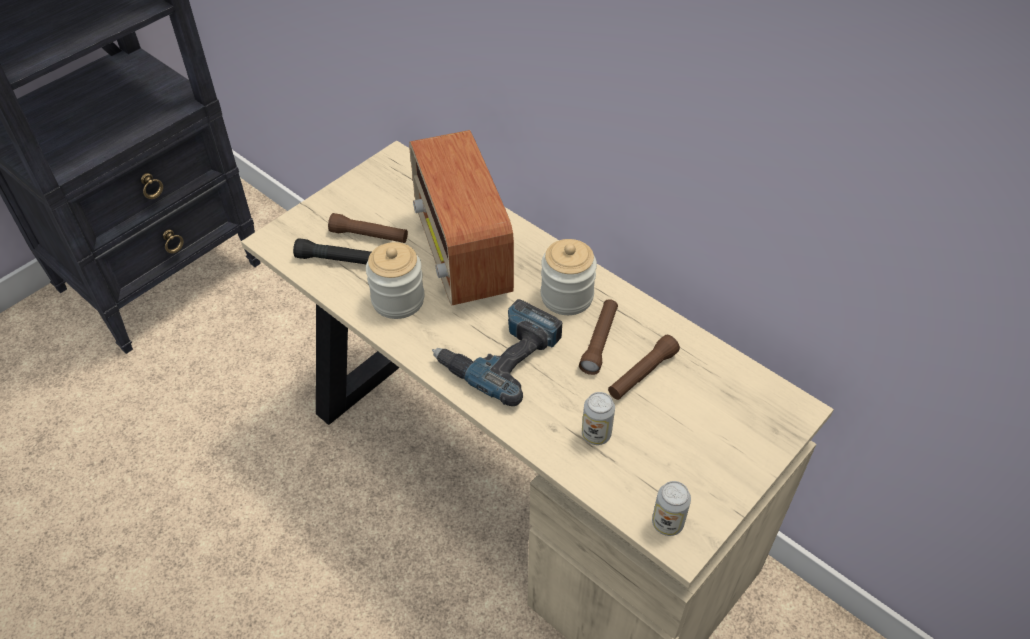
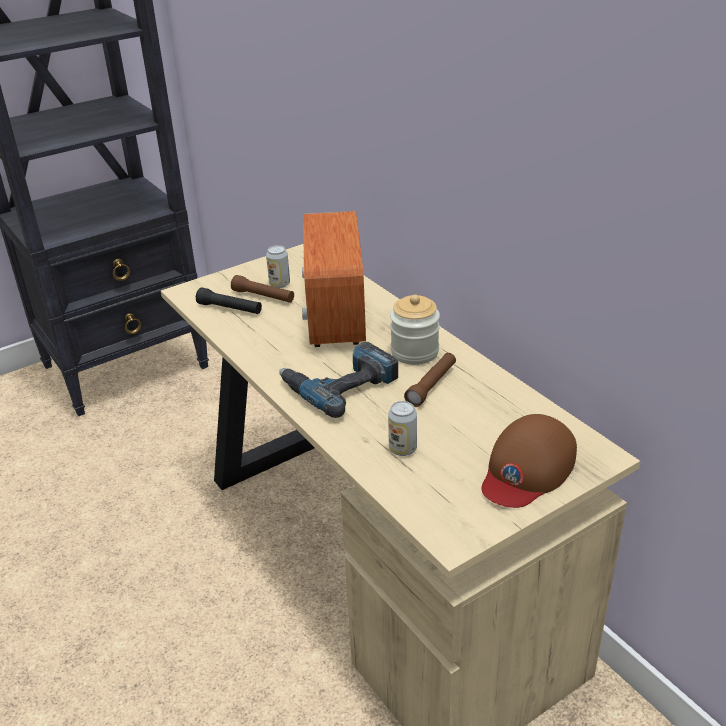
camera: 15 degrees right, 15 degrees down
(398, 300) = (268, 339): jar -> none
(642, 374) = (462, 412): brown flashlight -> none
(667, 523) = (444, 522): can -> can (279, 284)
(728, 439) = (527, 469): none -> brown cap

